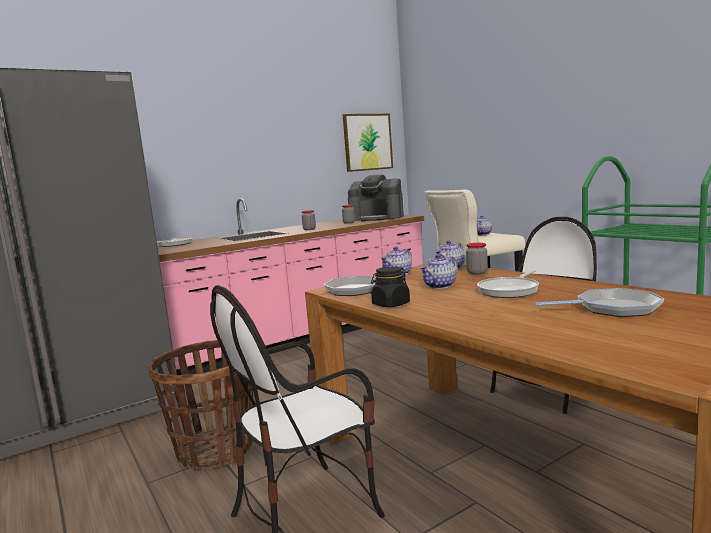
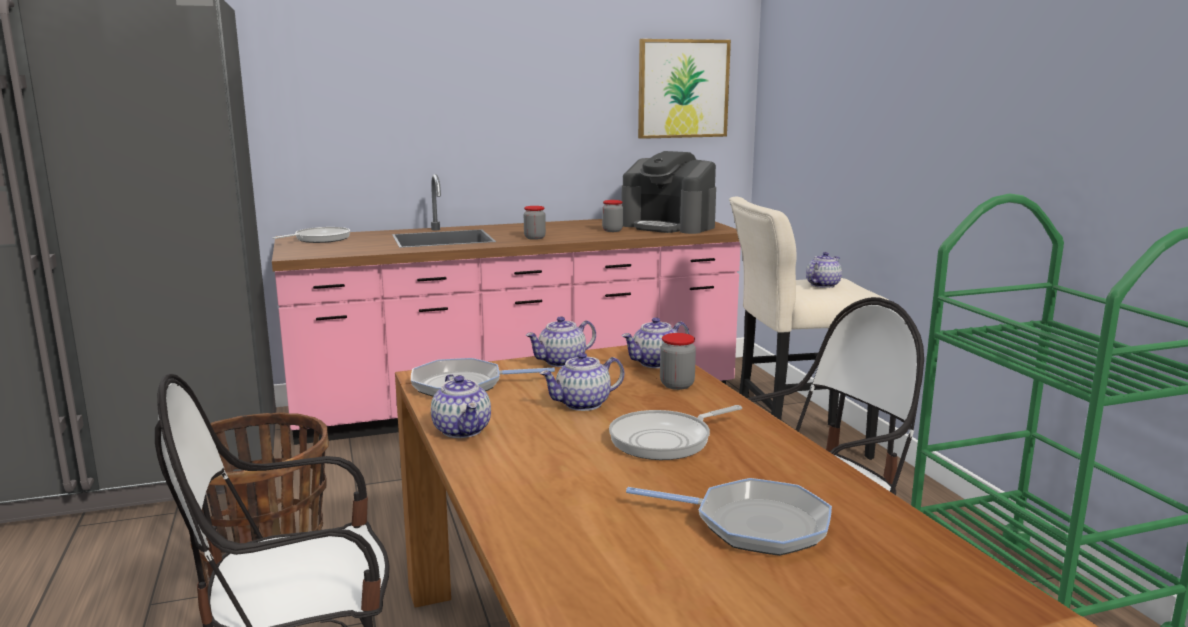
camera: 15 degrees right, 5 degrees up
(390, 304) = (463, 430): black jar -> teapot

